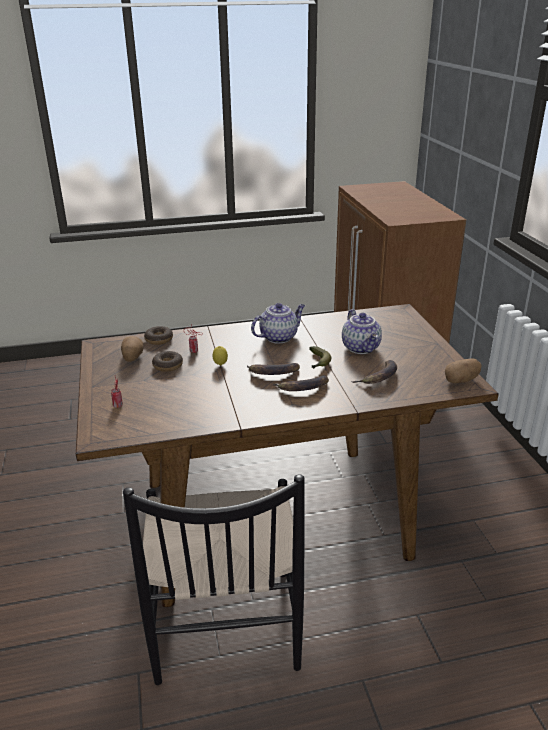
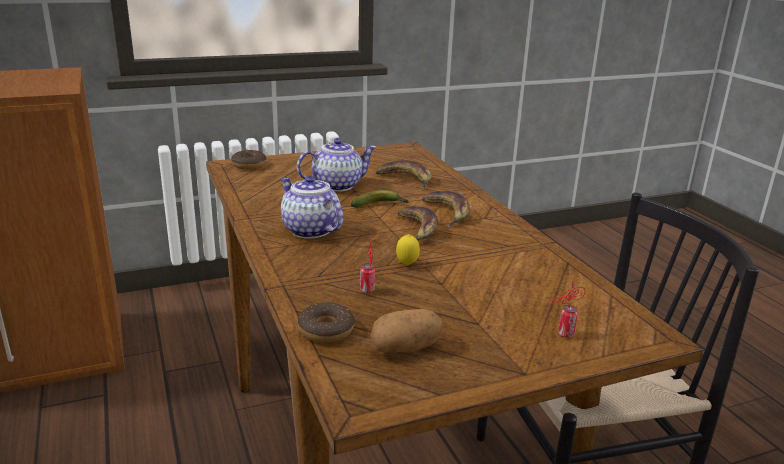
camera: 100 degrees left, 5 degrees down
(168, 365) = (423, 307): donut -> donut (249, 165)
(461, 380) = (399, 150): potato -> none

